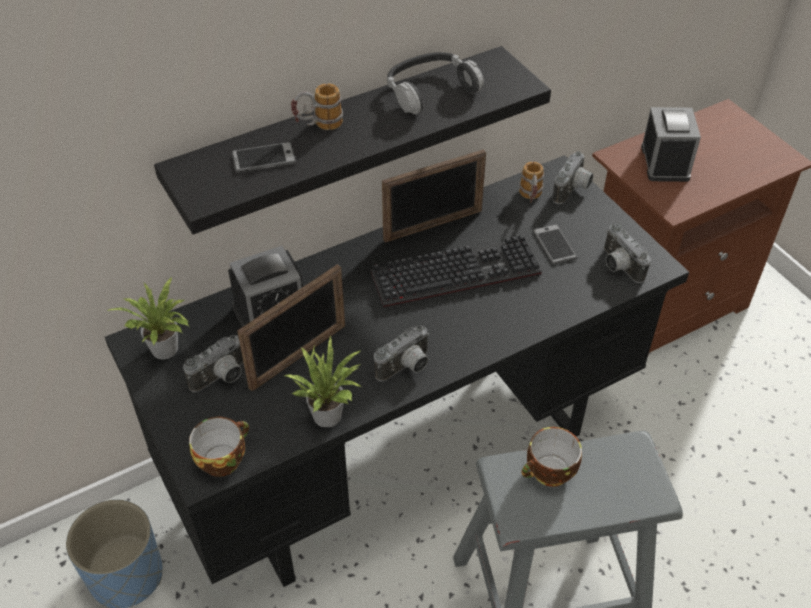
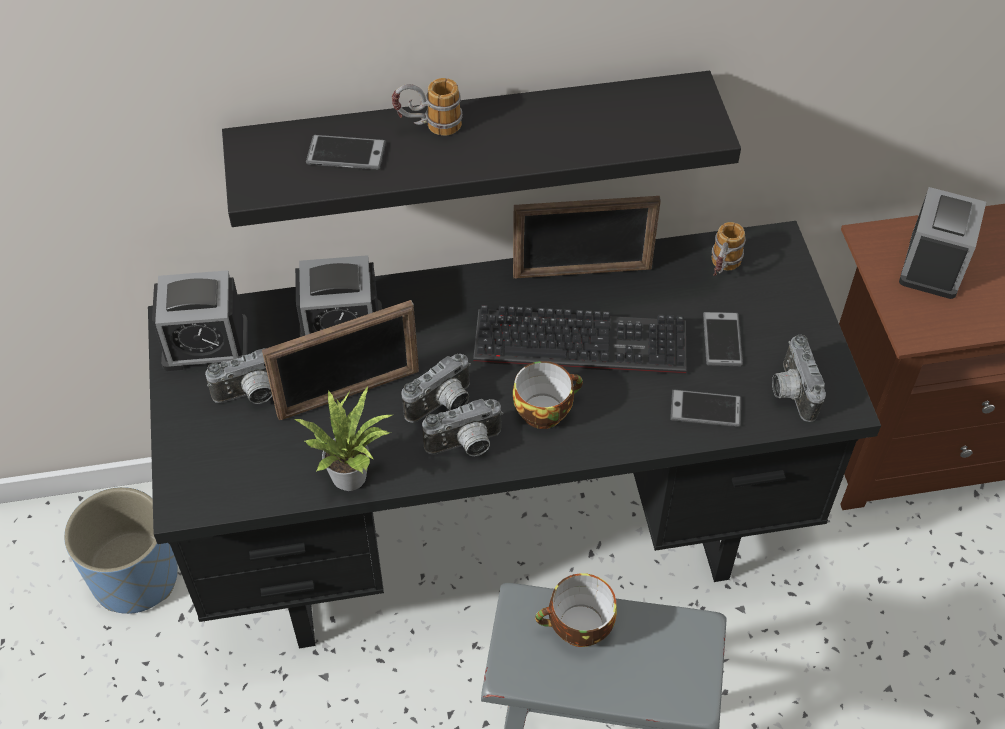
camera: 20 degrees right, 5 degrees up
(166, 351) = (205, 344): potted plant -> alarm clock
(222, 458) = (213, 490): cup -> cup (544, 409)
(430, 90) = (588, 112): headphones -> none
(566, 294) = (705, 409): none -> phone
(573, 190) = (783, 272): camera -> camera (443, 405)

